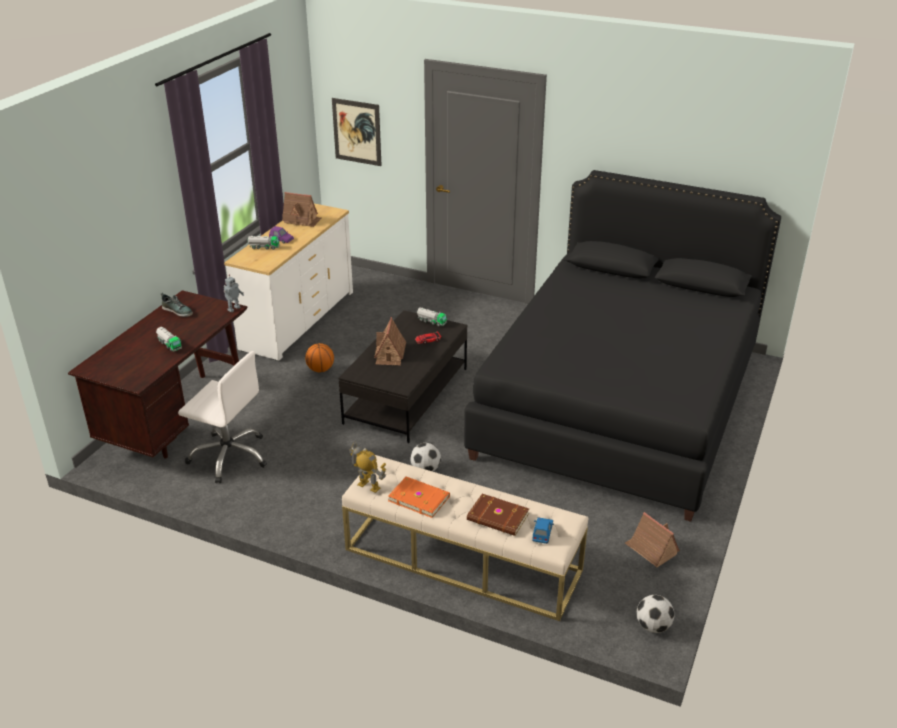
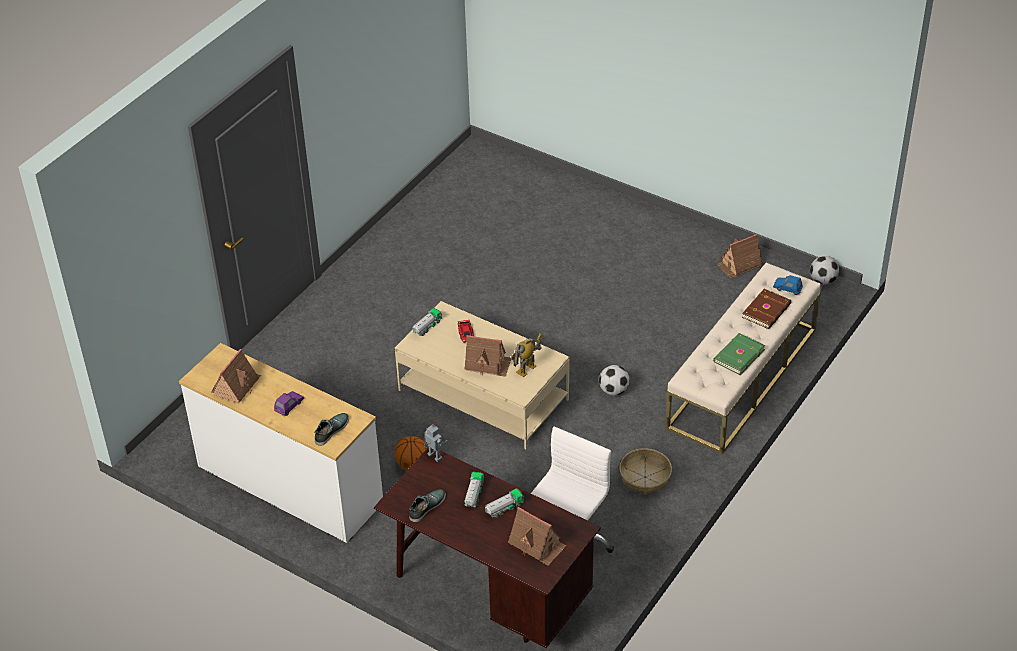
camera: 80 degrees left, 10 degrees up
(125, 363) = (537, 544): none -> toy house
(253, 257) = (331, 430): none -> shoe
(264, 247) = (306, 421): toy truck -> toy truck (474, 495)
(310, 497) = (644, 477): none -> basket
(357, 132) = (137, 270): picture -> none
(369, 486) = (718, 386): toy robot -> toy robot (526, 369)
(406, 395) = (483, 395): black coffee table -> beige coffee table
(419, 498) = (738, 355): orange book -> green book
(619, 402) = (530, 244): black bed -> none

